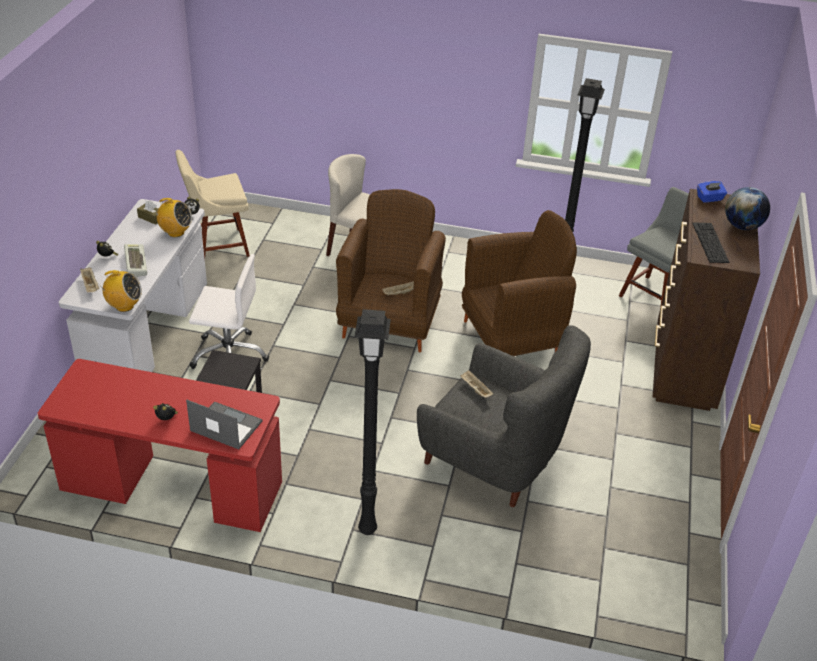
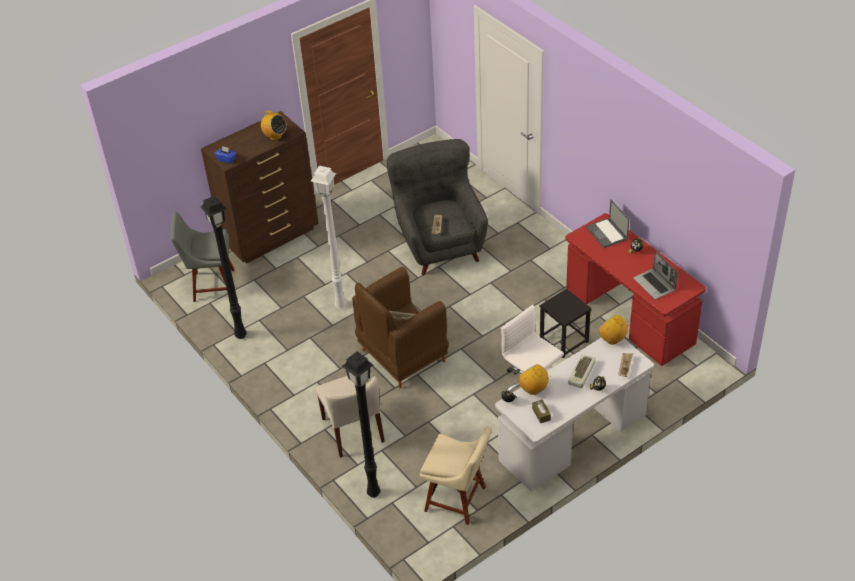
camera: 135 degrees left, 5 degrees up
(111, 387) = (655, 285): none -> laptop
(366, 530) = (543, 245): black floor lamp -> black floor lamp (375, 493)
(512, 339) = (340, 304): brown armchair -> white floor lamp
(710, 242) = (275, 136): keyboard -> radio
(742, 226) = (241, 136): globe -> none

